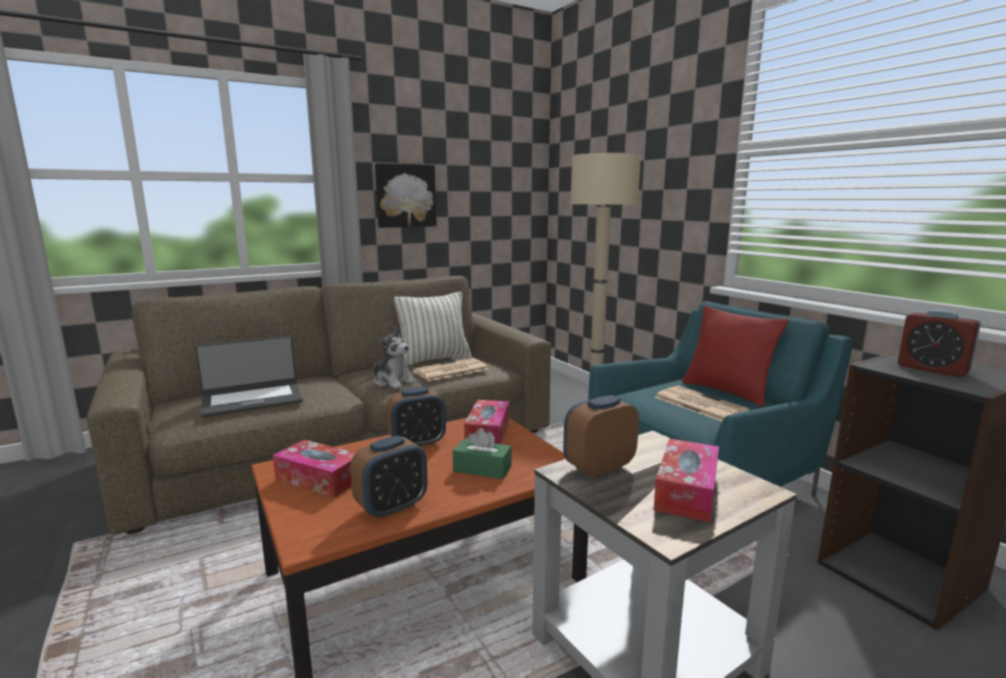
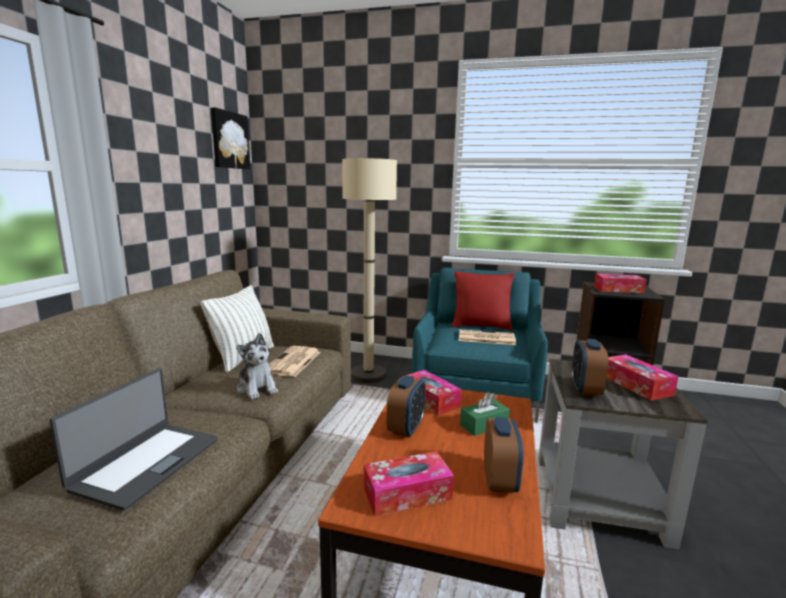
camera: 45 degrees left, 0 degrees up
(393, 382) = (257, 388): plush toy -> plush toy turned 60 degrees clockwise
(405, 196) = (147, 188): picture -> picture (229, 140)
(932, 369) = (618, 290): alarm clock -> tissue box

